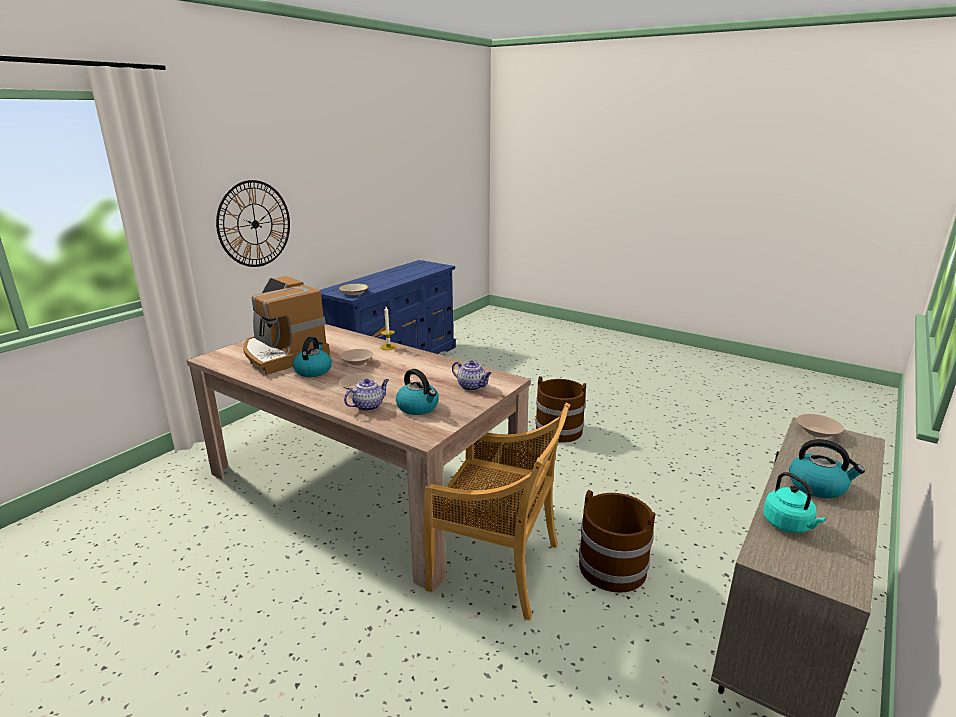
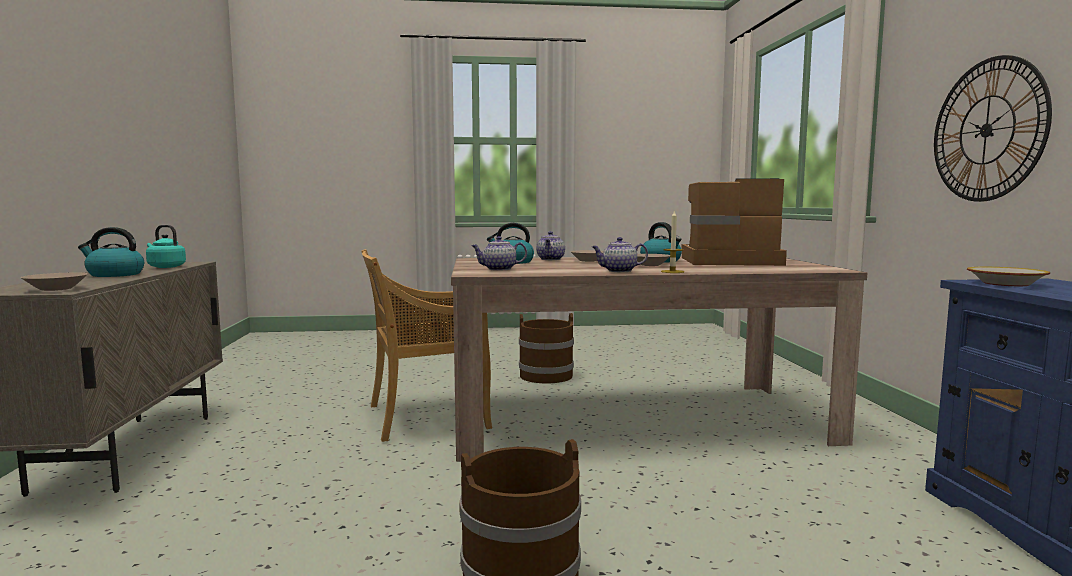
camera: 140 degrees right, 15 degrees down
(412, 357) = (618, 271): none -> teapot
(612, 567) = (312, 445): brown bucket -> brown bucket (546, 375)

